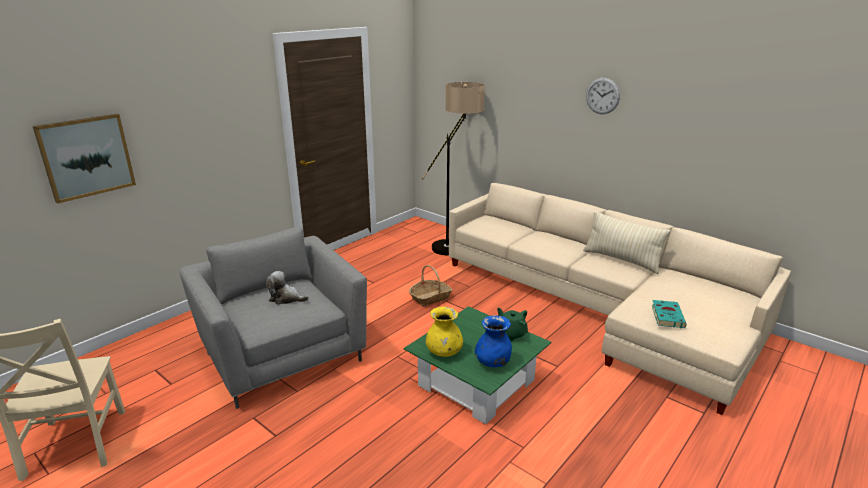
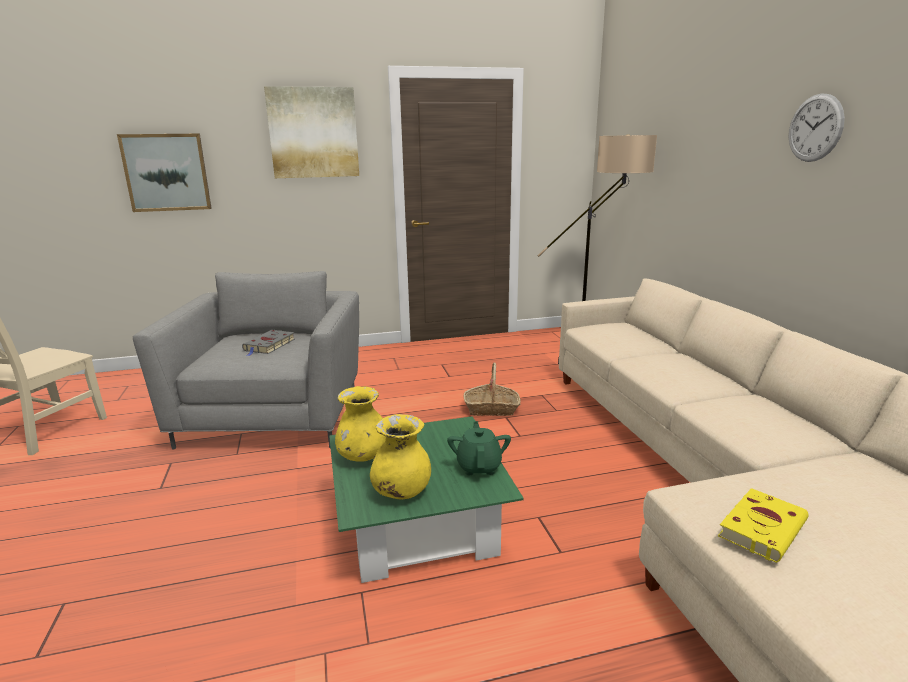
camera: 35 degrees right, 5 degrees down
(219, 98) = (313, 133): none -> picture
(286, 298) = (269, 345): plush toy -> grey book
(493, 362) = (401, 492): blue vase -> yellow vase
(621, 260) = (779, 419): beige pillow -> none
(667, 315) = (762, 527): turquoise book -> yellow book

